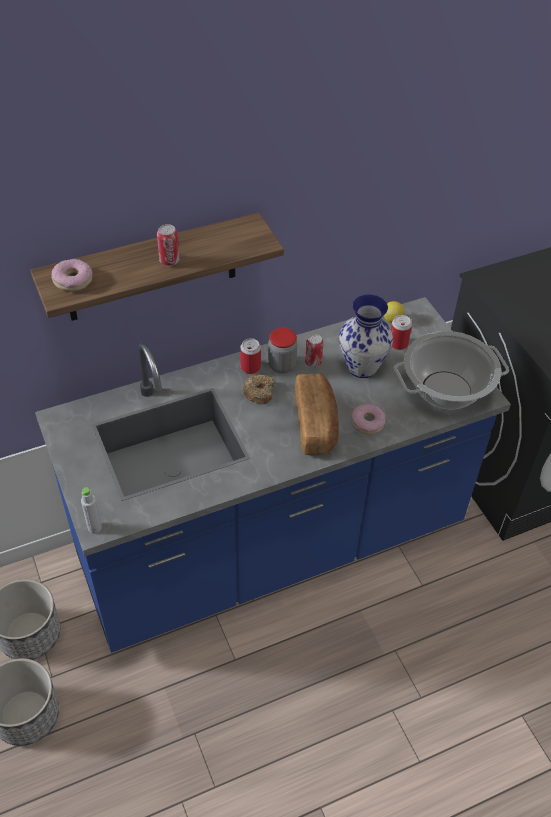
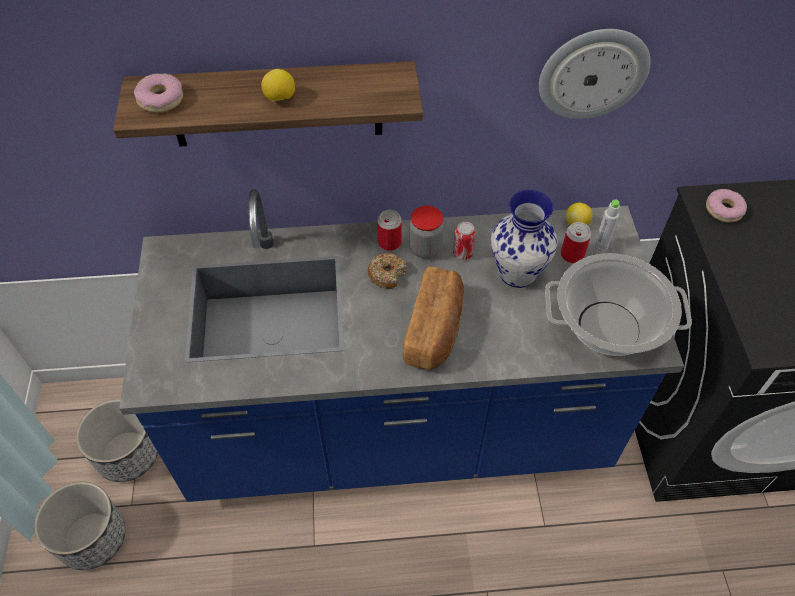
camera: 20 degrees right, 5 degrees up
(94, 527) = (143, 385): grey bottle -> grey bottle (601, 246)
(169, 260) = (280, 99): can -> lemon
(367, 422) = (496, 343): donut -> donut (723, 210)
(388, 196) = (593, 73): none -> wall clock

